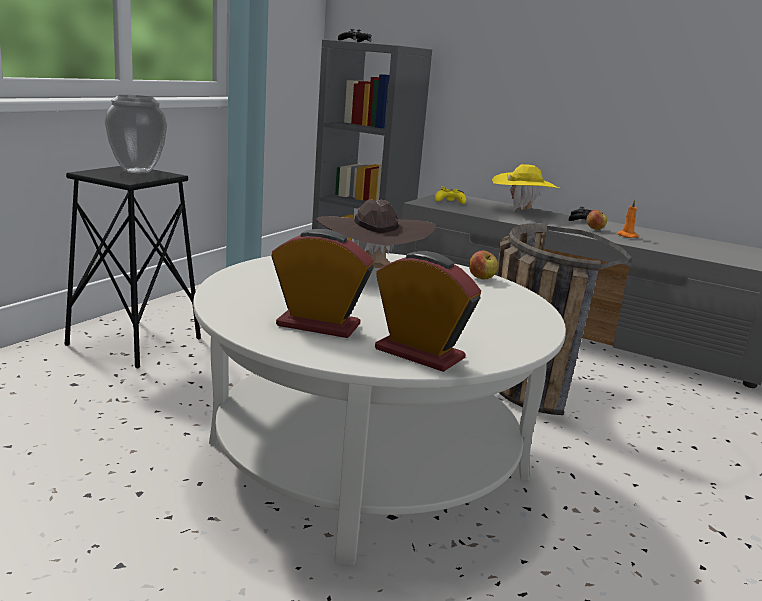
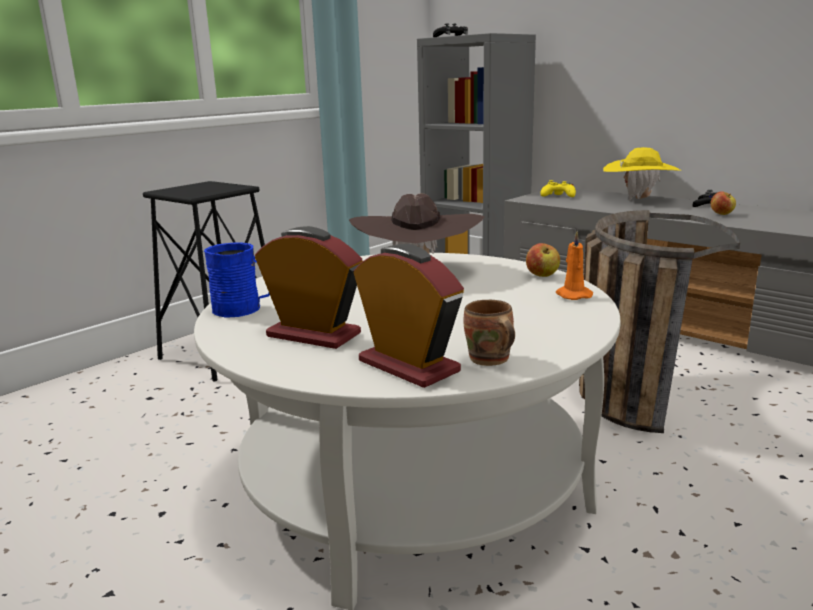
camera: 15 degrees right, 0 degrees up
(138, 171) = (213, 186): vase -> none
(234, 299) = (243, 309): none -> blue mug
(481, 350) = (488, 361): none -> brown mug
(626, 236) = (759, 219): orange candle -> orange candle (572, 295)

